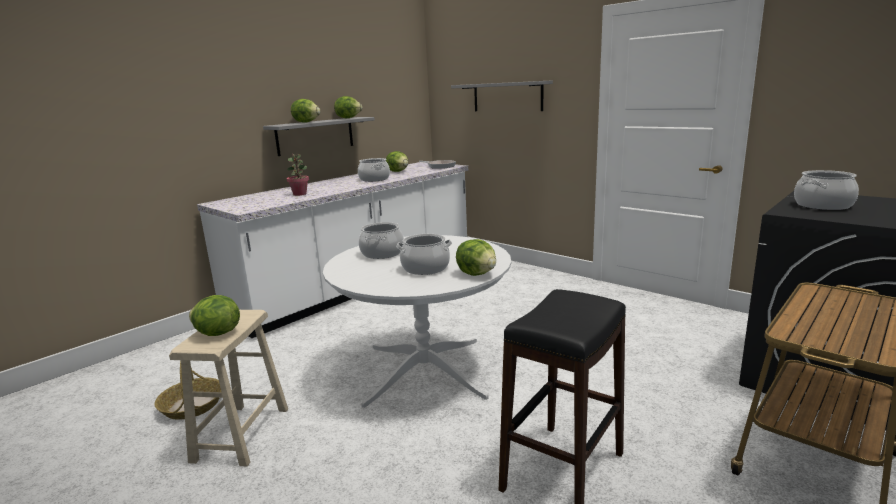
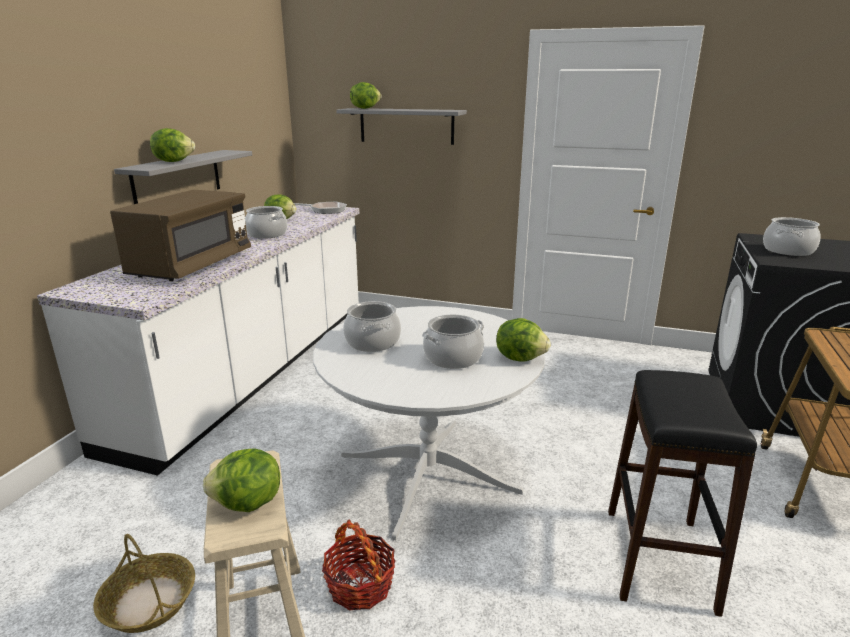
camera: 25 degrees left, 5 degrees up
(300, 194) = (192, 265): potted plant -> brown microwave
(316, 428) = (360, 585): none -> basket
(348, 118) = (218, 153): lettuce -> lettuce (364, 108)

